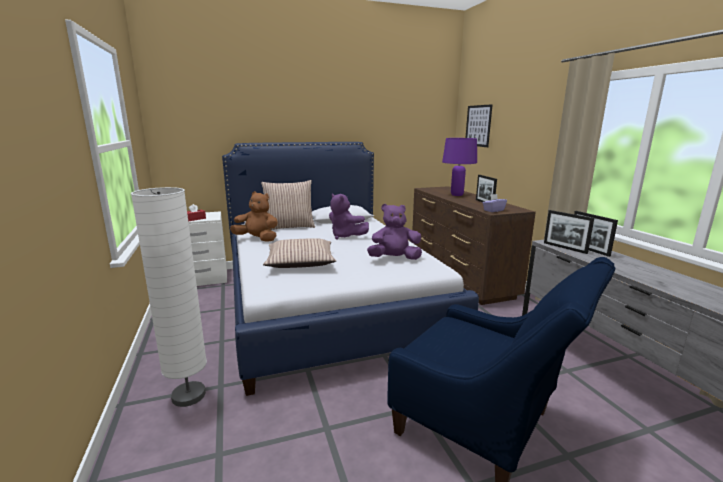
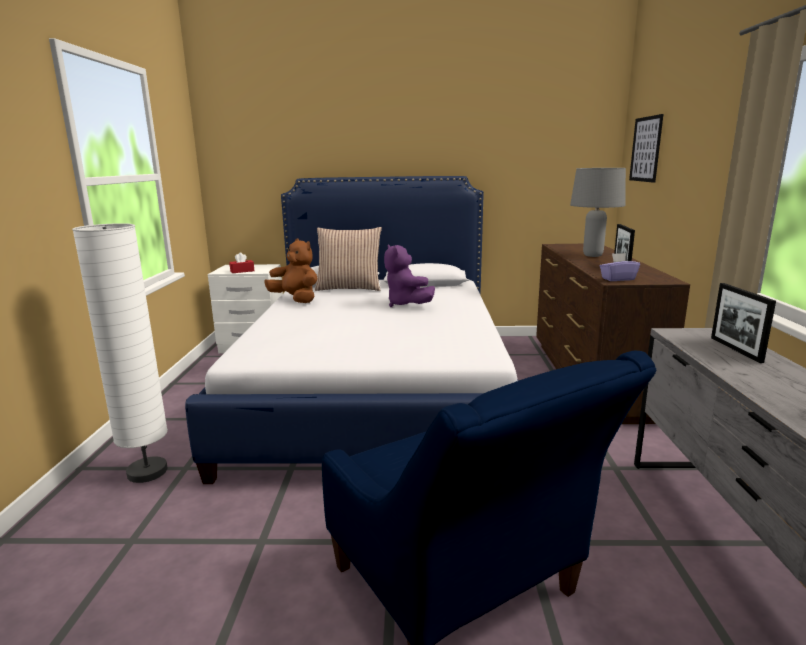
camera: 20 degrees right, 0 degrees up
(300, 262) = (314, 330): pillow -> none
(394, 259) = (438, 338): purple plush toy -> none
(457, 195) = (592, 255): purple table lamp -> grey table lamp
(564, 248) = (693, 343): picture frame -> none

